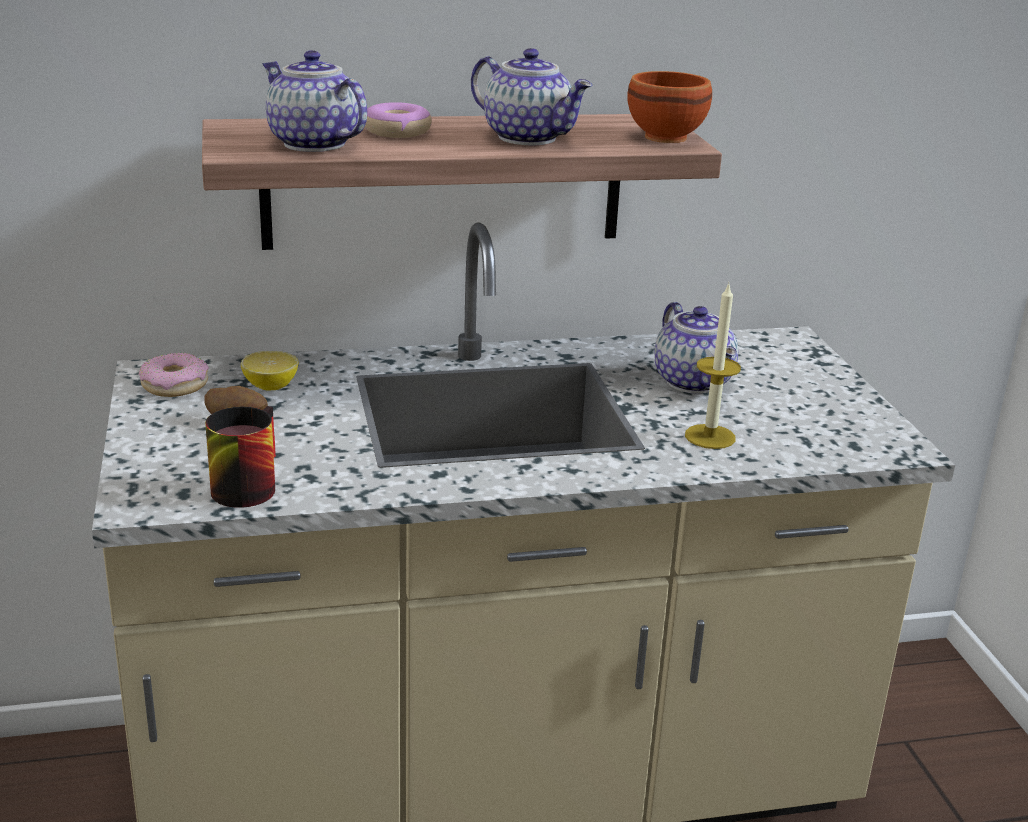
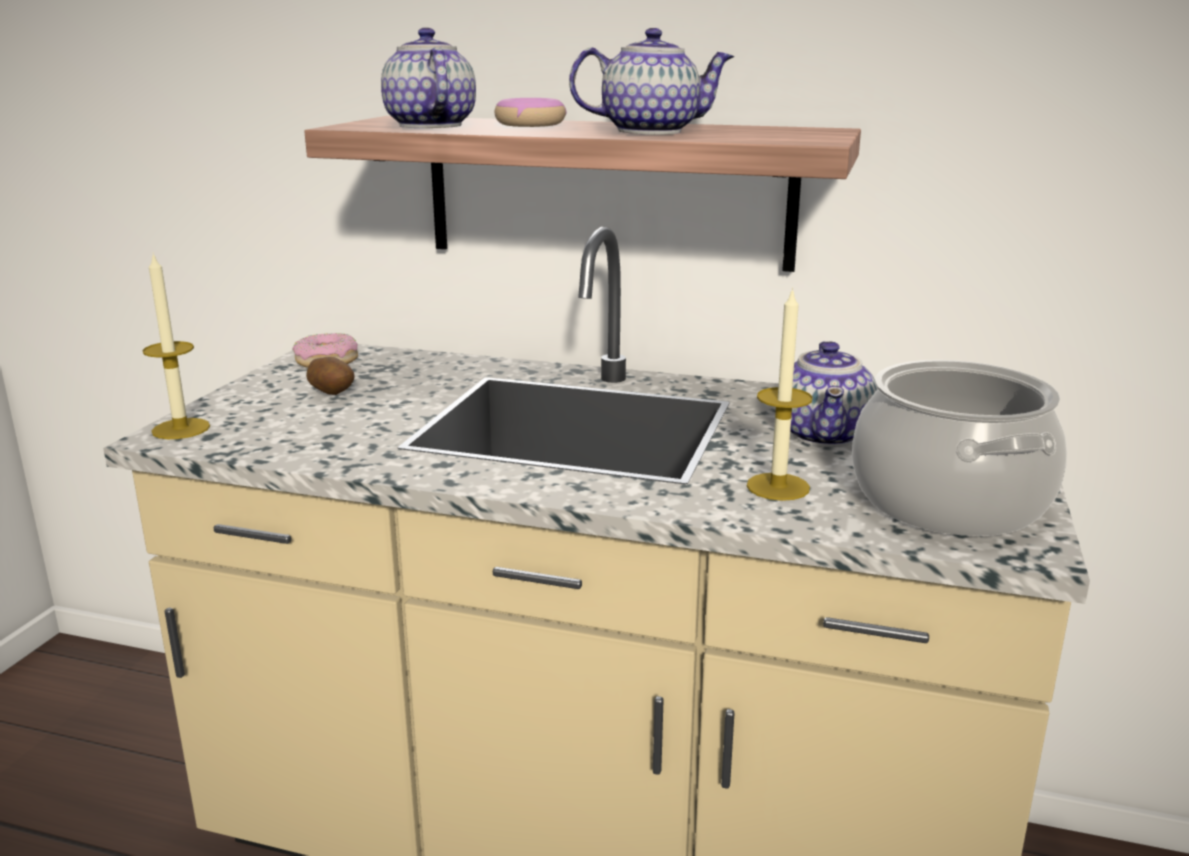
camera: 30 degrees right, 5 degrees down
(142, 492) = (181, 429): none -> candle
(243, 484) = (265, 438): mug -> none
(270, 386) = (400, 373): lemon -> none
(529, 137) = (651, 131): teapot -> teapot turned 75 degrees counterclockwise
(664, 136) = (806, 136): brown bowl -> none
(826, 423) = (947, 500): none -> cooking pot

